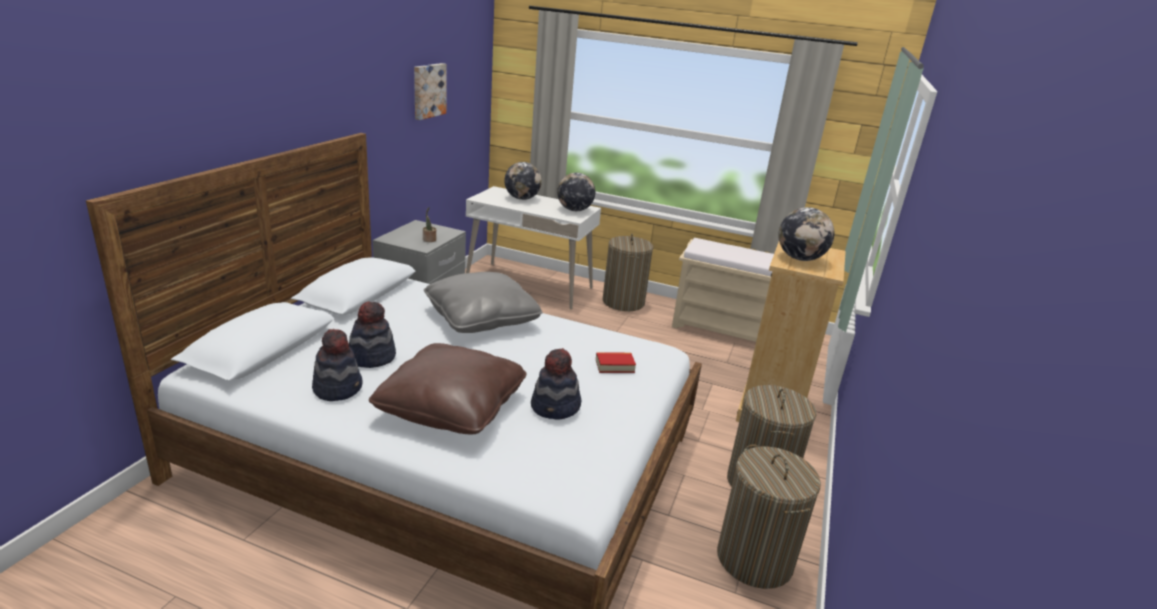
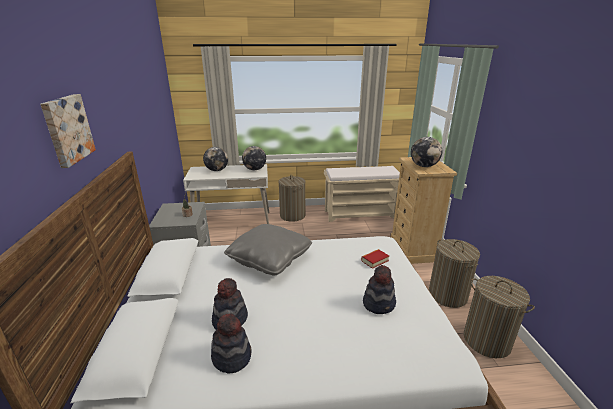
camera: 25 degrees left, 0 degrees up
(428, 90) = (148, 111): picture -> picture (67, 129)
(452, 407) = (322, 333): brown pillow -> none

